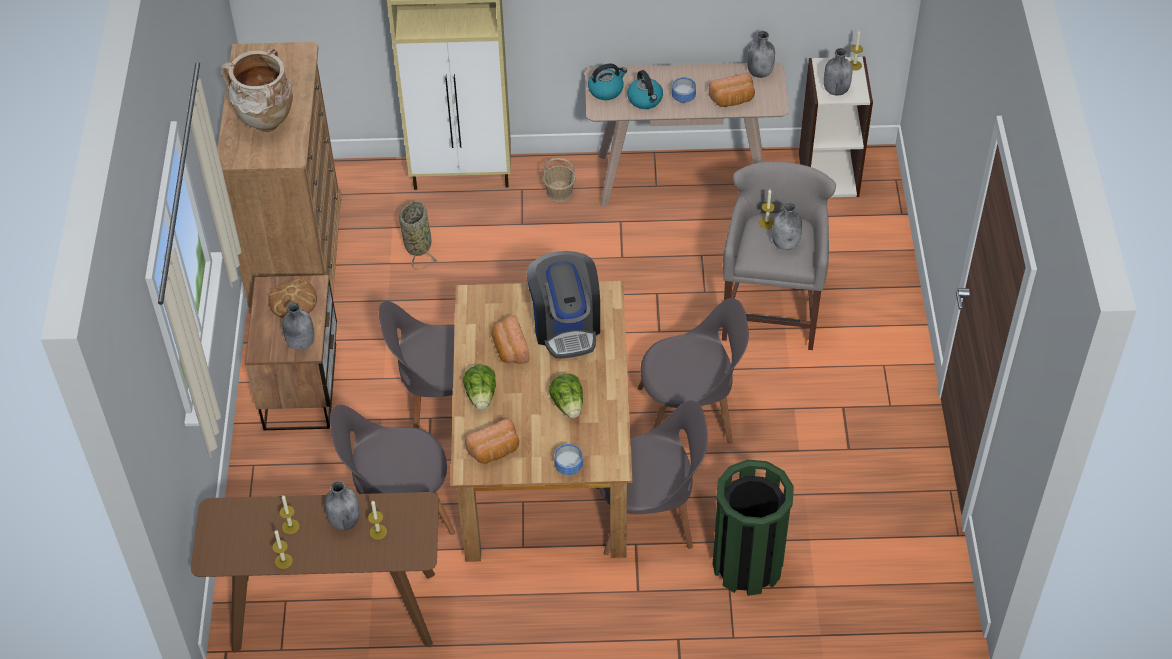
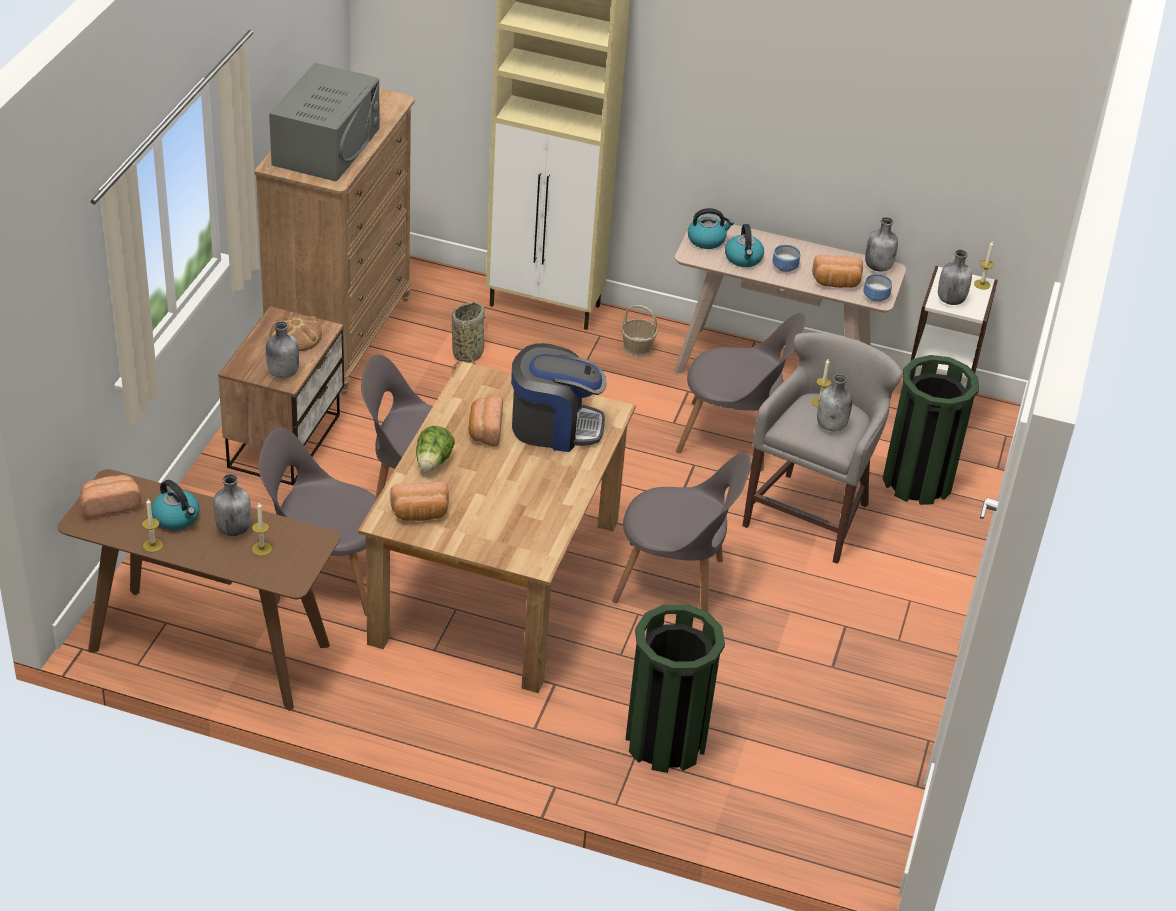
camera: 15 degrees right, 10 degrees down
(226, 534) = (110, 505): none -> bread
(265, 122) = (326, 146): beige vase -> grey microwave
(290, 526) = (177, 518): candle -> kettle
(566, 325) = (554, 426): coffee machine -> coffee machine turned 90 degrees counterclockwise
(568, 405) = (519, 496): lettuce -> none
(570, 467) = (491, 550): bowl -> bowl (877, 297)
(649, 516) = (582, 662): grey chair -> grey chair (732, 437)
(843, 248) = (917, 481): none -> green trash can

